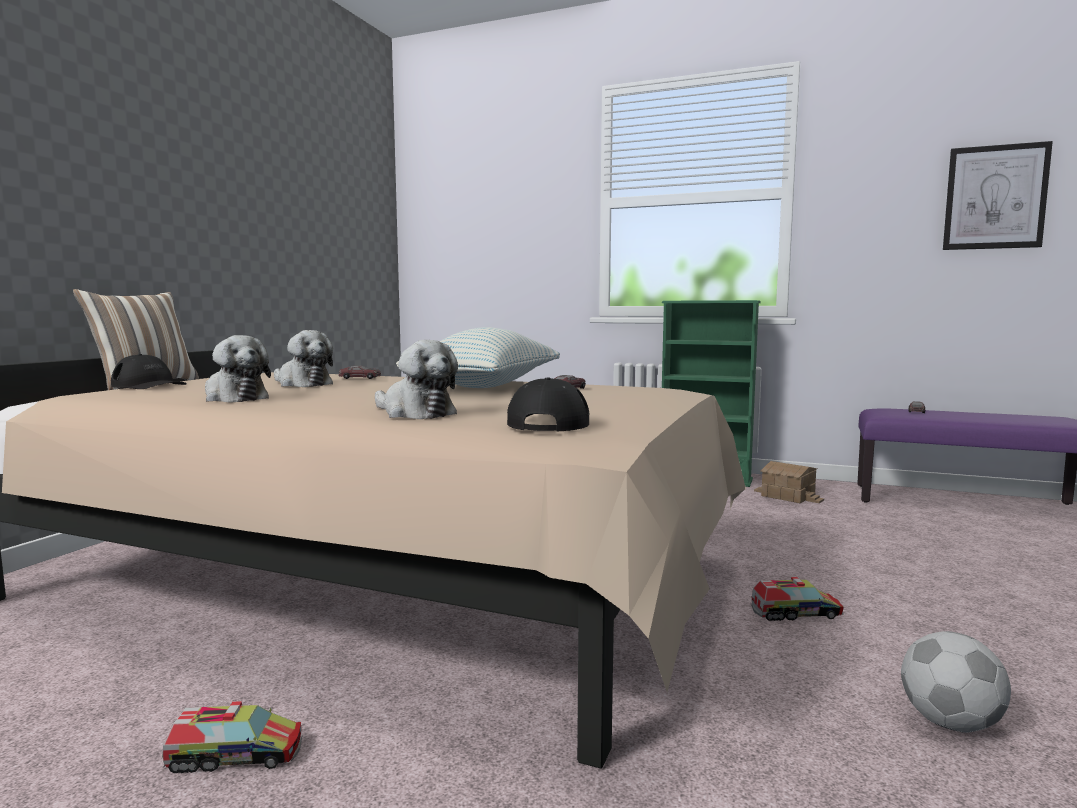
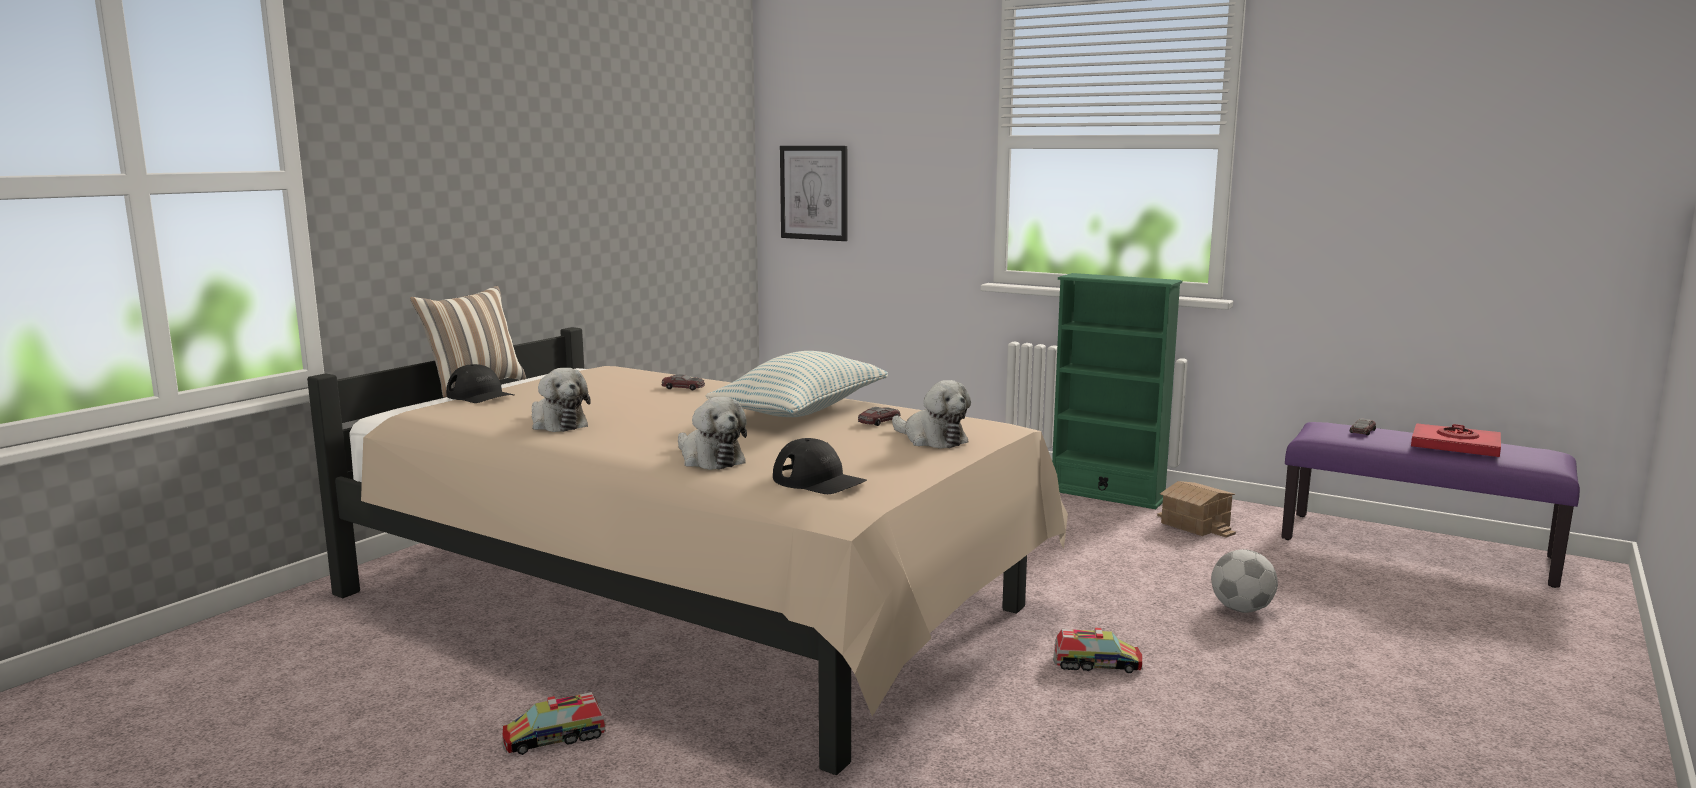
camera: 10 degrees right, 5 degrees up
(235, 756) = (554, 738): toy truck -> toy truck turned 150 degrees clockwise
(302, 384) = (623, 399): plush toy -> plush toy (931, 439)
(550, 422) = (819, 481): black cap -> black cap turned 105 degrees clockwise
(951, 723) = (1166, 773): football -> football (1242, 609)
(995, 197) = (1485, 163): picture -> picture (814, 192)
(997, 417) = (1455, 446): none -> red book

